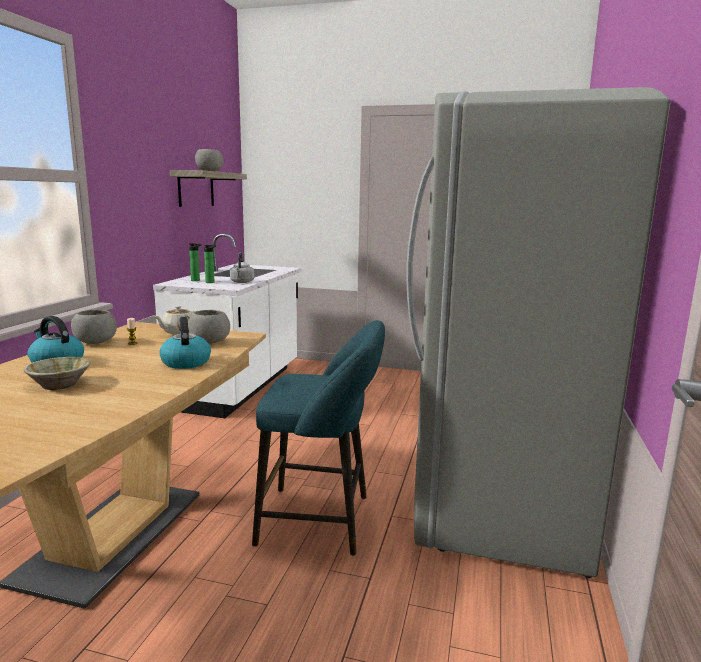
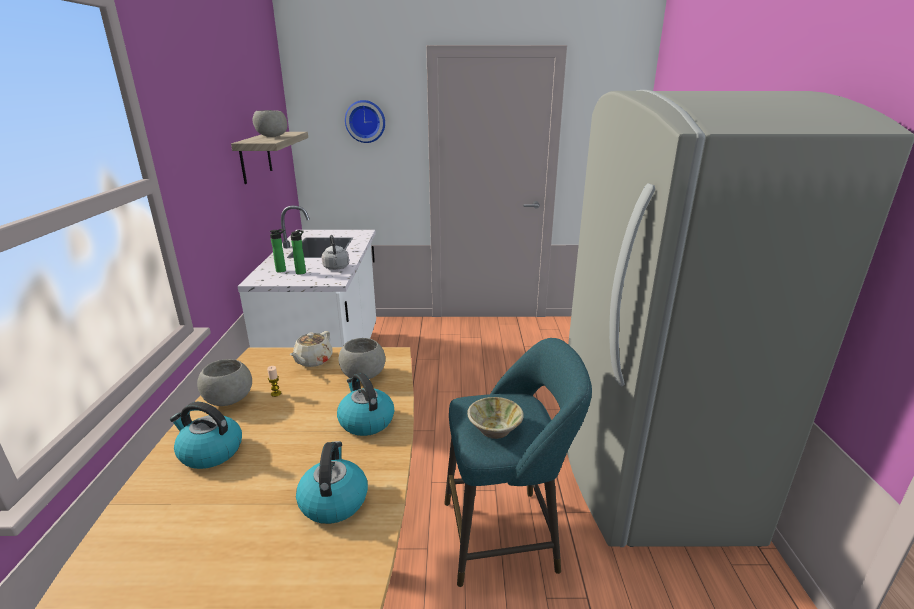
camera: 15 degrees left, 10 degrees up
(60, 384) = (249, 499): beige bowl -> beige bowl (494, 428)
(118, 392) = (333, 500): none -> kettle
(305, 172) = (365, 121): none -> wall clock

